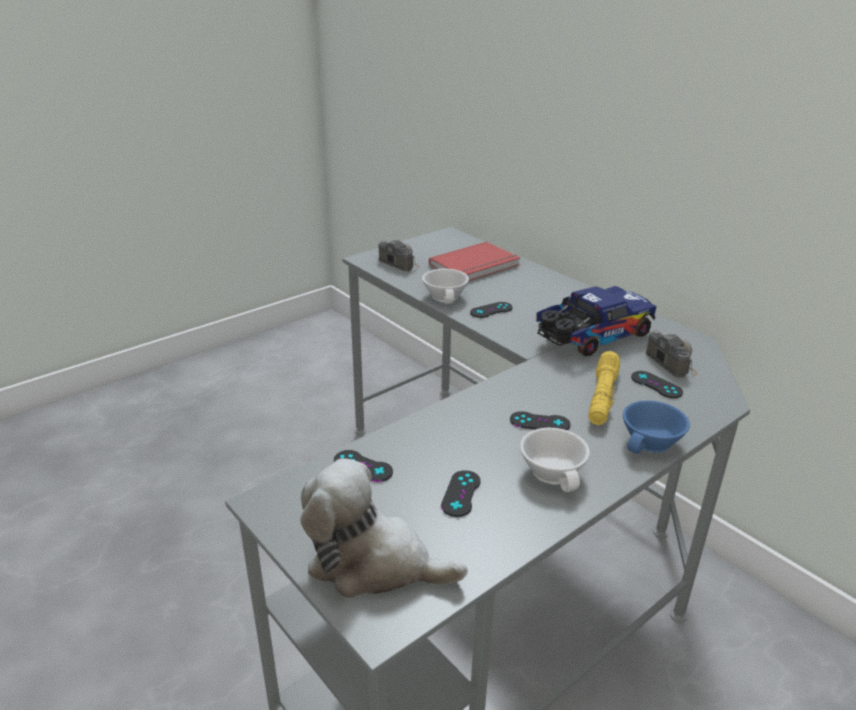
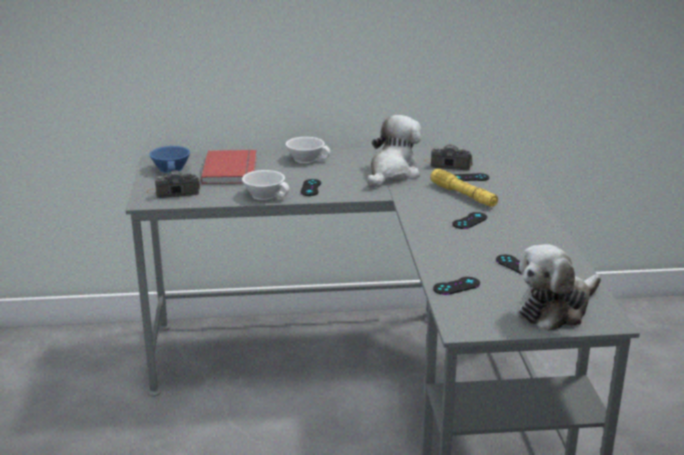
camera: 55 degrees left, 5 degrees down
(555, 472) = (523, 234): white cup -> white cup (307, 158)
(591, 337) = (392, 173): toy truck -> plush toy
(652, 443) = (524, 201): blue cup -> blue cup (172, 169)

